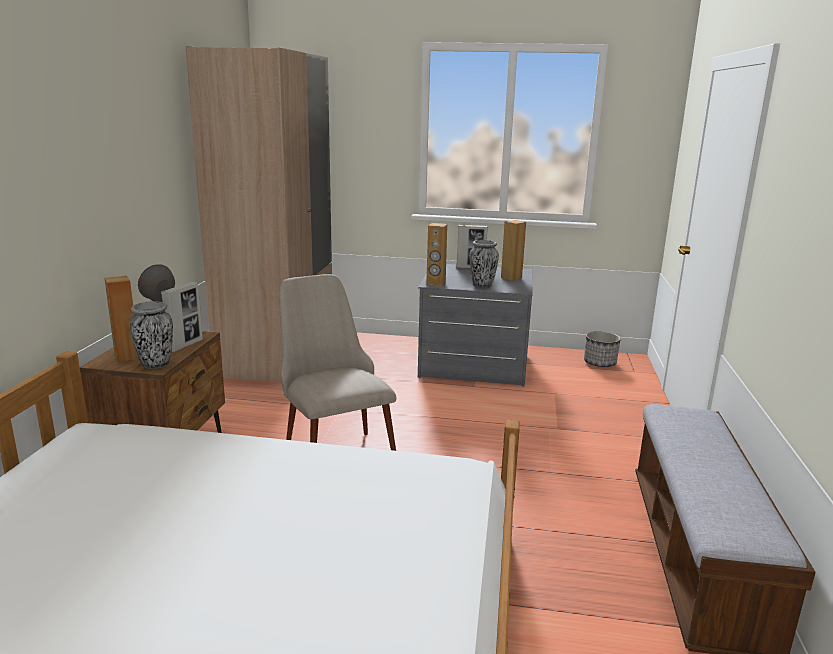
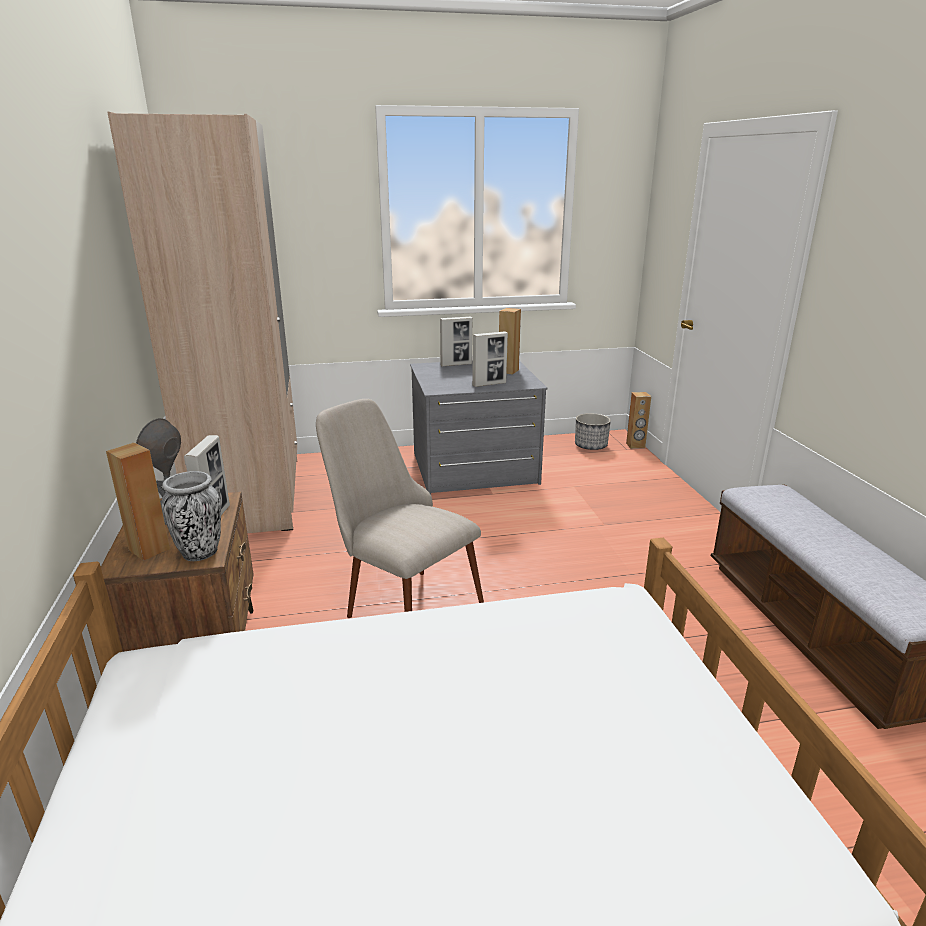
camera: 20 degrees left, 5 degrees up
(436, 283) = (439, 388): brown speaker -> brown speaker (635, 445)
(482, 285) = (489, 384): vase -> picture frame

